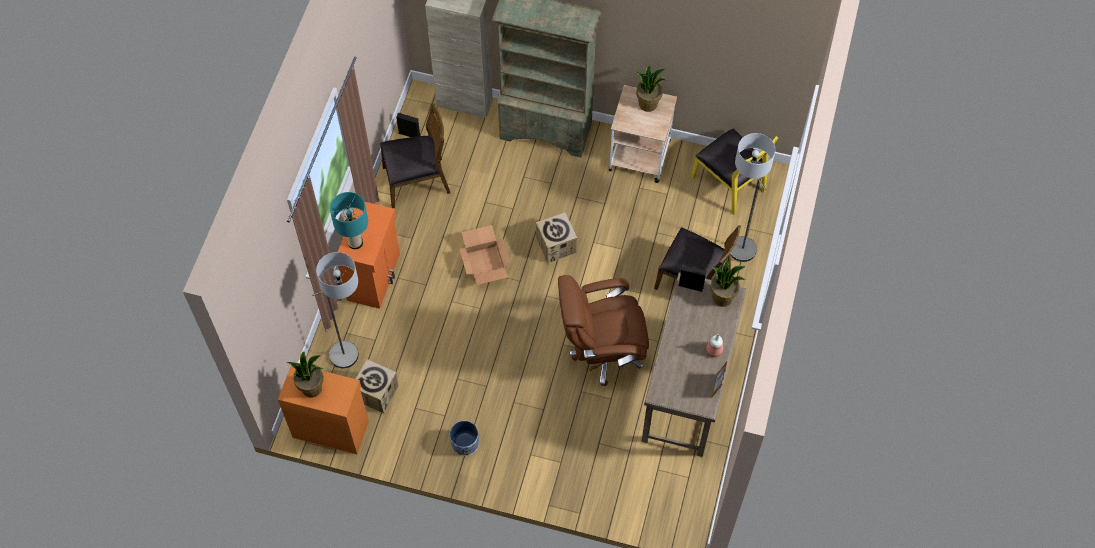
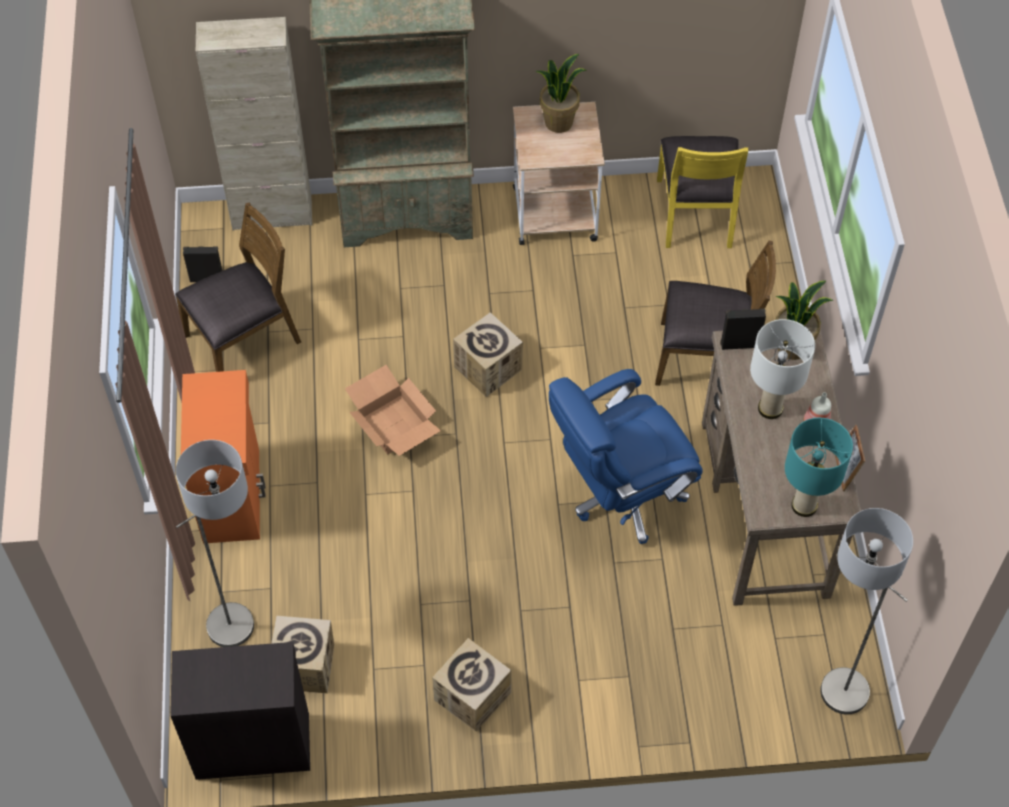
camera: 20 degrees left, 5 degrees down
(312, 387) = (220, 678): potted plant -> none
(330, 428) = (252, 744): orange cabinet -> black cabinet
(355, 242) = (203, 437): turquoise table lamp -> turquoise table lamp (803, 505)
(465, 443) = (472, 696): planter -> cardboard box
(602, 353) = (620, 498): brown office chair -> blue office chair
(691, 332) = (770, 409): none -> white table lamp
(729, 183) = (696, 213): yellow chair -> yellow chair turned 60 degrees clockwise
(738, 243) = (744, 288): grey floor lamp -> grey floor lamp (832, 682)

